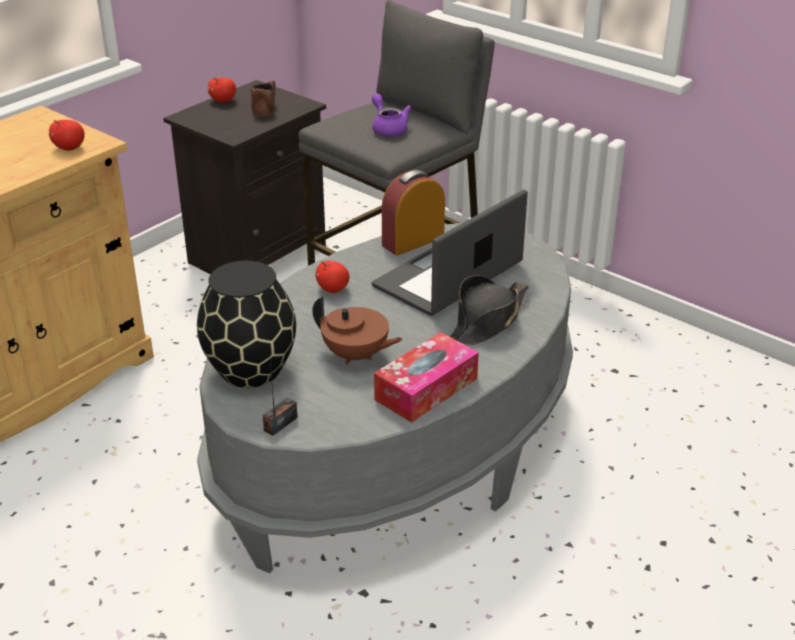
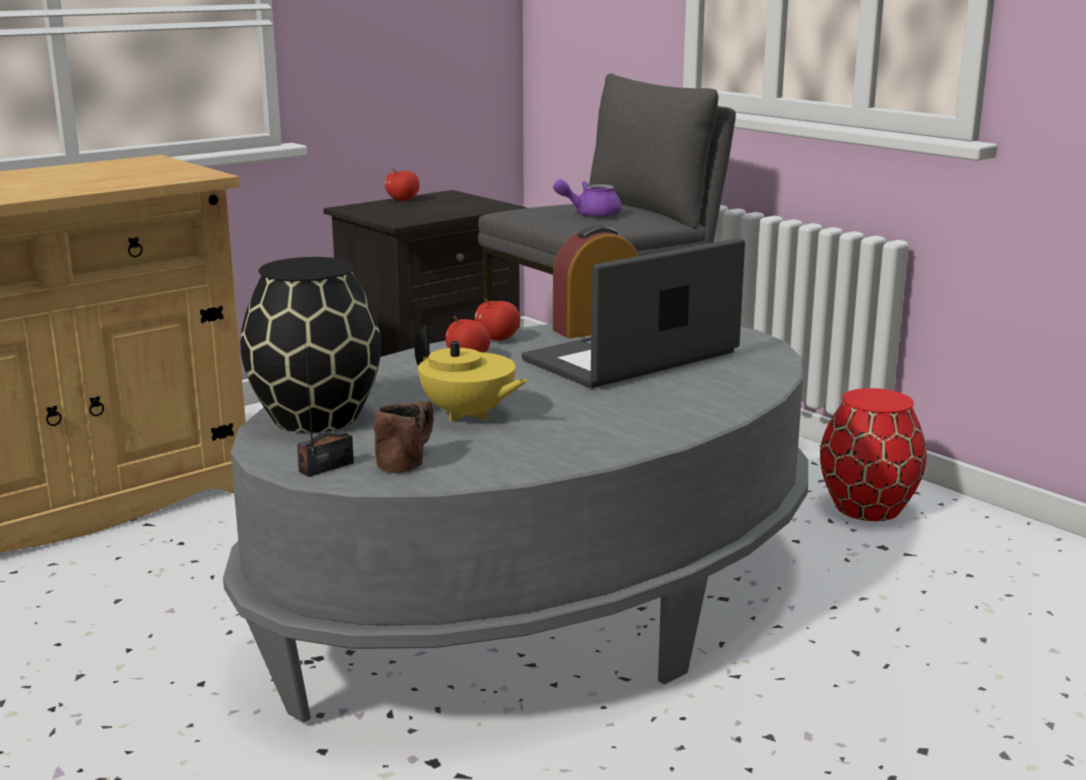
camera: 10 degrees right, 15 degrees down
(69, 148) = (166, 176): apple -> apple (498, 339)
(266, 109) = (451, 207): brown mug -> brown mug (409, 459)
(356, 355) = (468, 415): brown teapot -> yellow teapot
(388, 129) = (590, 214): purple teapot -> purple teapot turned 90 degrees counterclockwise
(426, 389) = (553, 450): tissue box -> none
(486, 323) = (667, 398): black hat -> none
(600, 333) = (869, 508): none -> red vase

